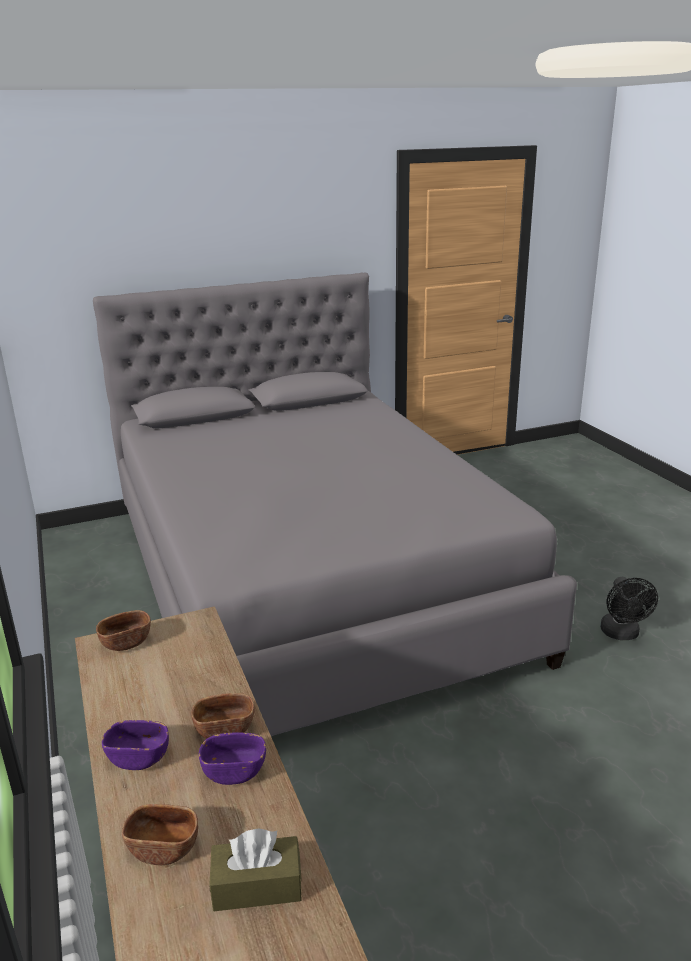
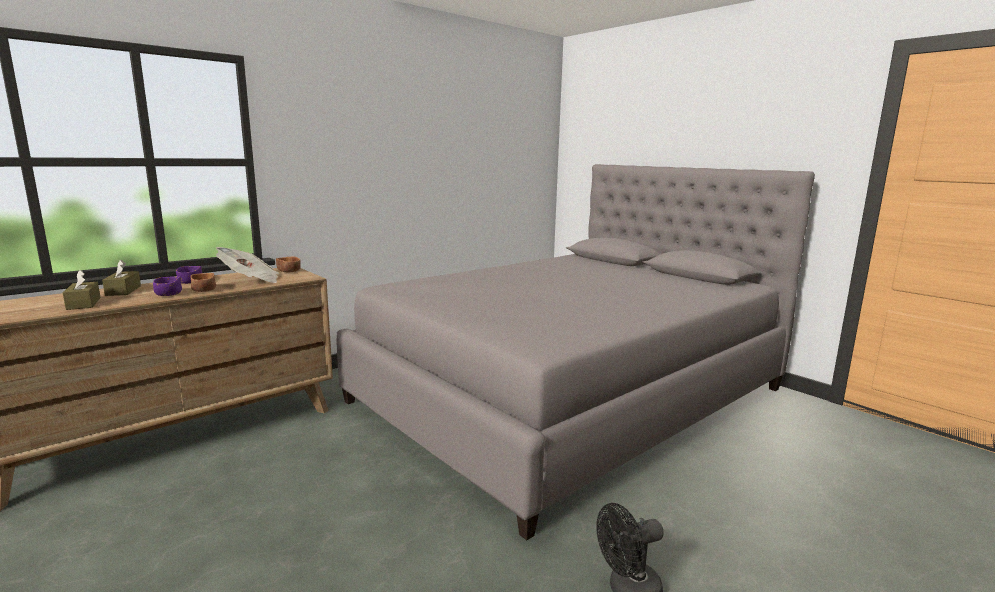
camera: 70 degrees right, 10 degrees down
(163, 847) = (123, 291): brown bowl -> brown tissue box
(179, 681) = (251, 280): none -> newspaper

